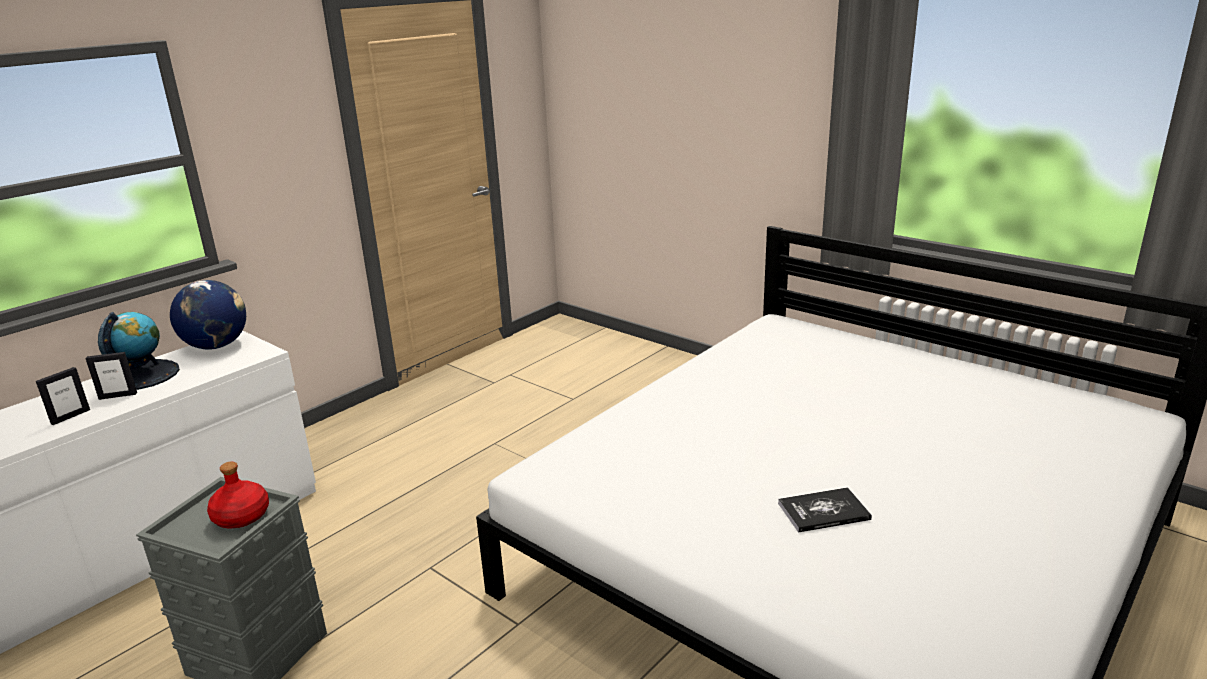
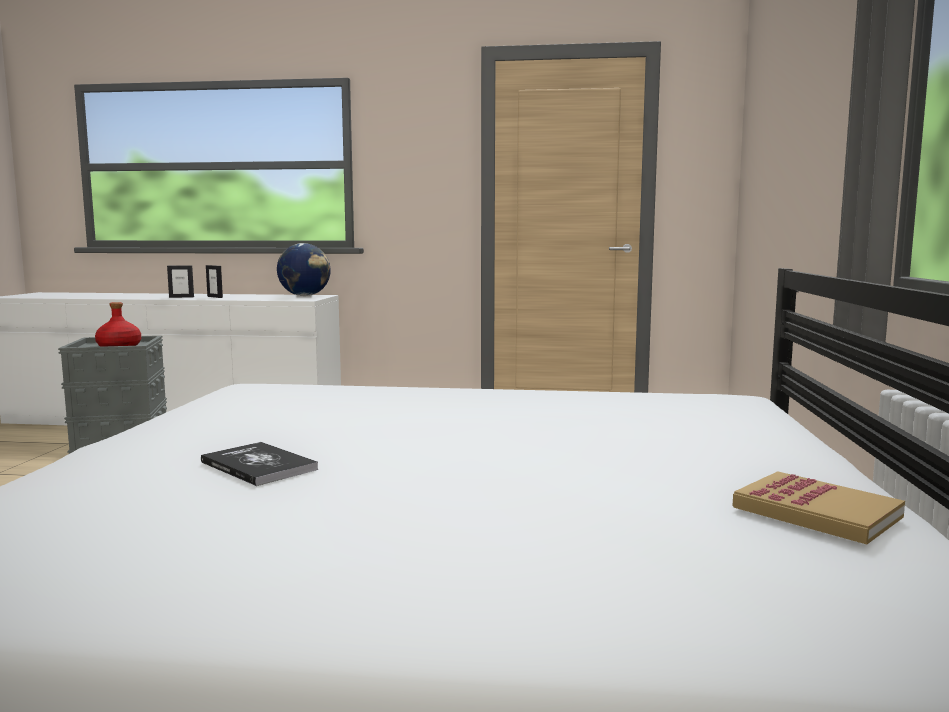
camera: 55 degrees right, 15 degrees down
(143, 375) = (247, 296): globe -> none
(1001, 388) = (816, 512): none -> book

